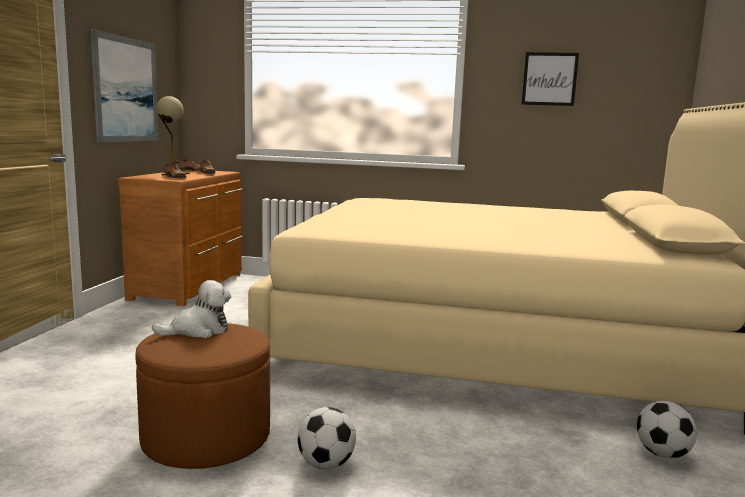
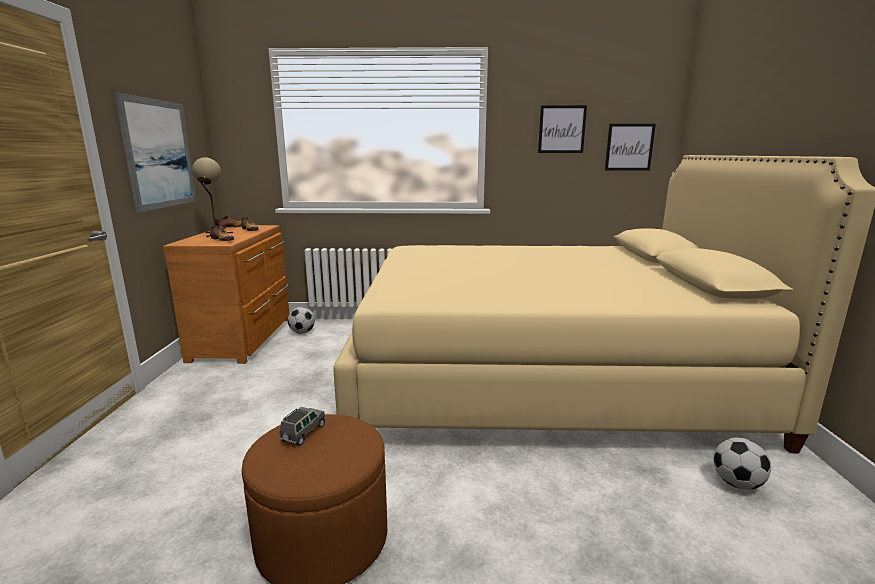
camera: 10 degrees left, 5 degrees up
(198, 330) = (303, 434): plush toy -> grey toy car
(325, 464) = (455, 555): football -> football (302, 332)
(629, 101) = (629, 147): none -> picture

